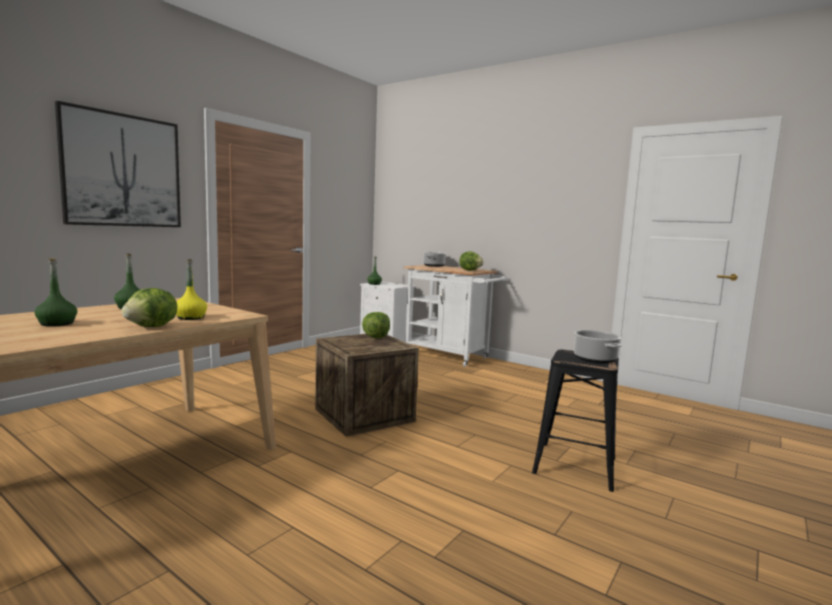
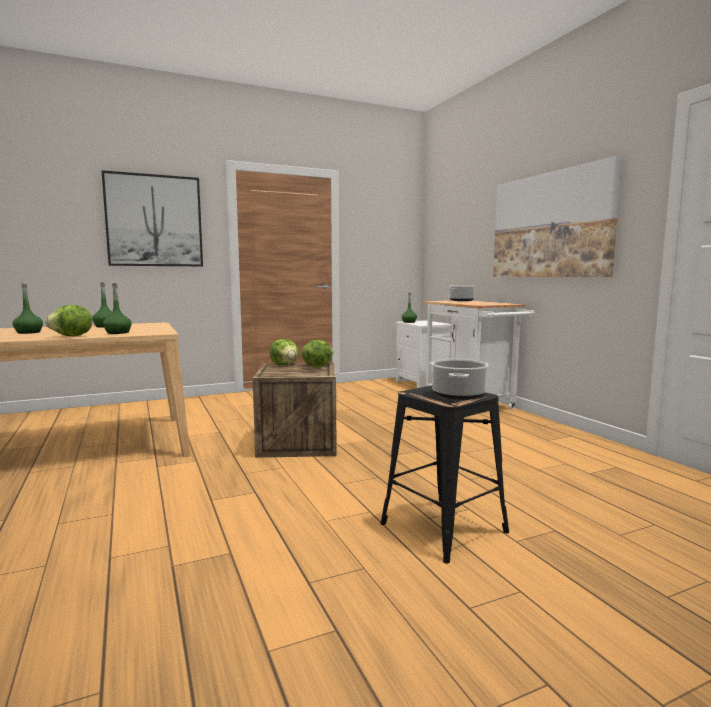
camera: 30 degrees right, 0 degrees up
(190, 318) = (118, 333): yellow bottle -> green bottle
(470, 270) = (486, 303): lettuce -> lettuce (285, 365)
(522, 208) = (550, 225): none -> picture

